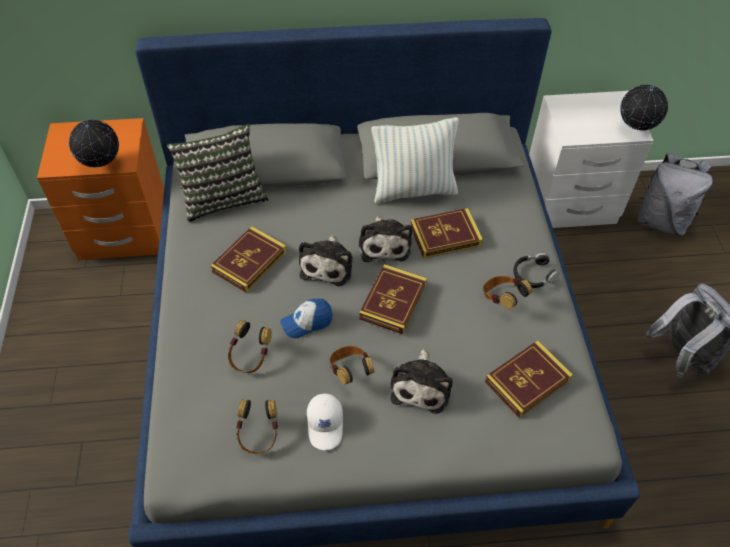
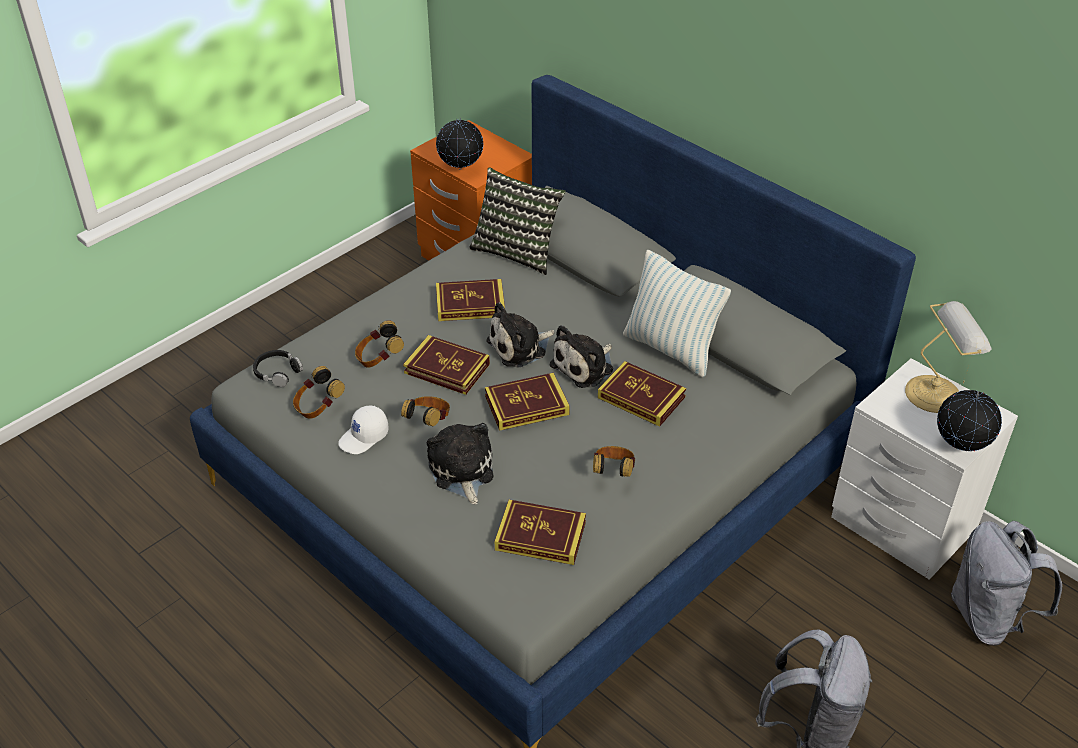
camera: 50 degrees right, 10 degrees down
(307, 322) = (447, 368): cap -> book
(421, 385) = (461, 472): plush toy -> plush toy turned 105 degrees clockwise
(533, 275) = (669, 479): black headphones -> black headphones (277, 372)
(582, 107) = (935, 393): none -> table lamp

